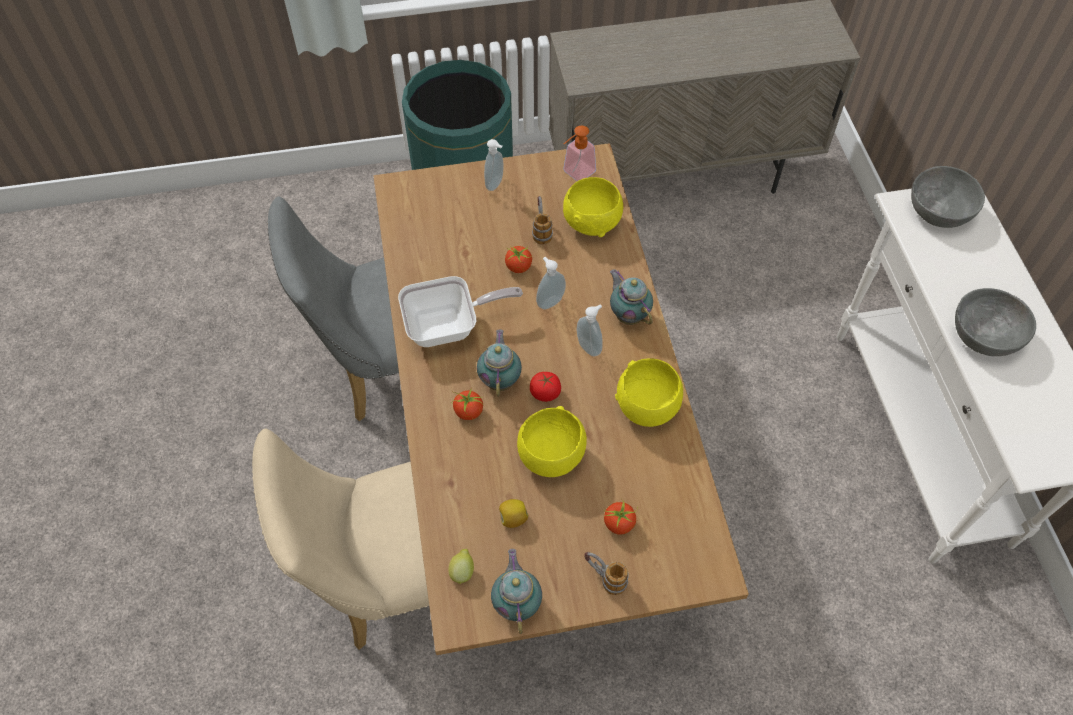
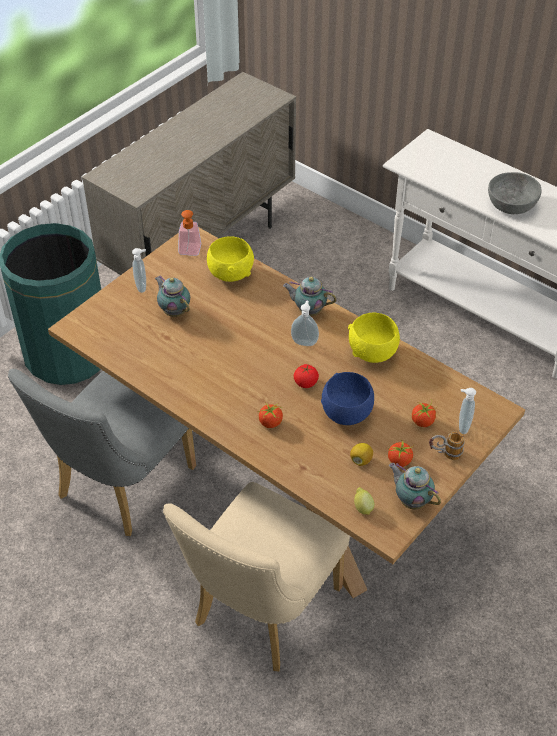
camera: 40 degrees left, 10 degrees down
(449, 327) = (204, 385): frying pan -> none
(500, 379) = (270, 393): teapot -> teapot (174, 311)
(519, 267) = (211, 325): tomato -> tomato (399, 461)
(541, 230) = (202, 296): mug -> none
(549, 301) = (252, 332): soap dispenser -> soap dispenser (462, 426)
(551, 457) = (347, 414): yellow bowl -> blue bowl
(939, 210) = (425, 154): grey bowl -> none

